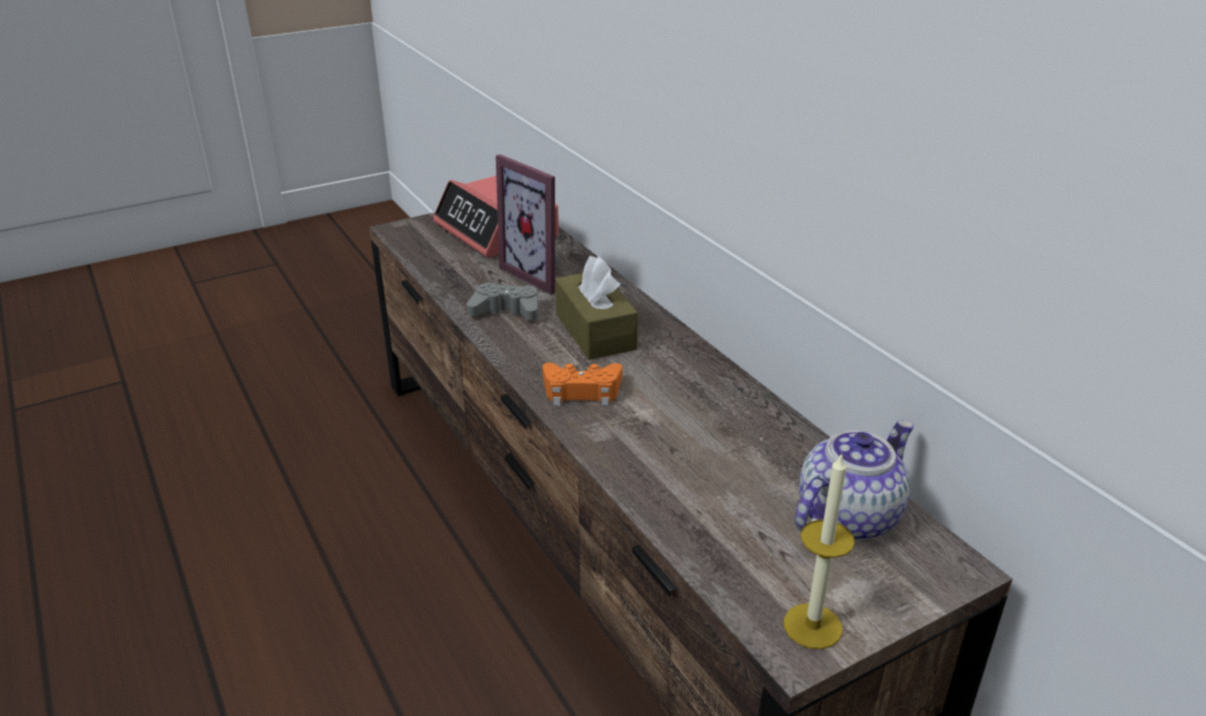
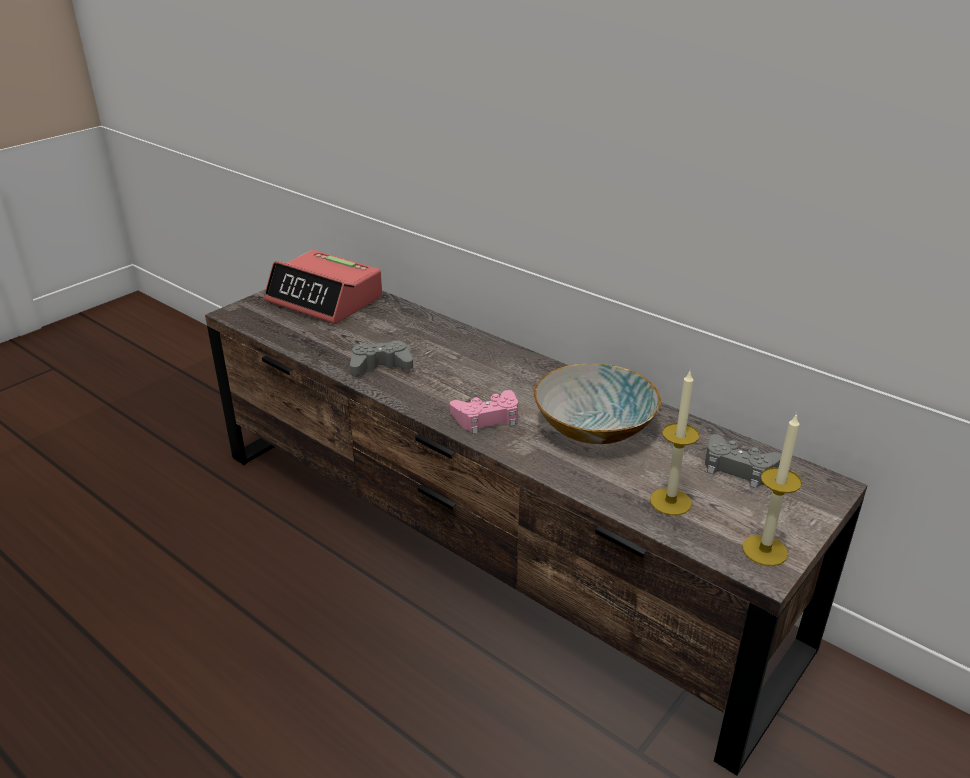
camera: 20 degrees left, 0 degrees up
(542, 273) = (389, 329): picture frame -> none
(582, 391) = (487, 418): orange game controller -> pink game controller
(595, 331) = (465, 369): brown tissue box -> none
(698, 429) = (595, 428): none -> bowl
(732, 536) = (670, 501): none -> candle
(847, 515) = (738, 467): teapot -> grey game controller

